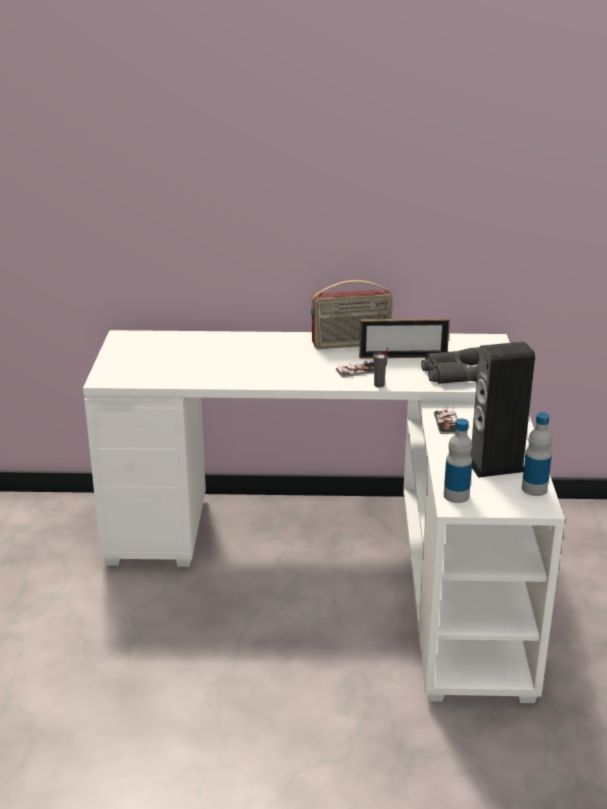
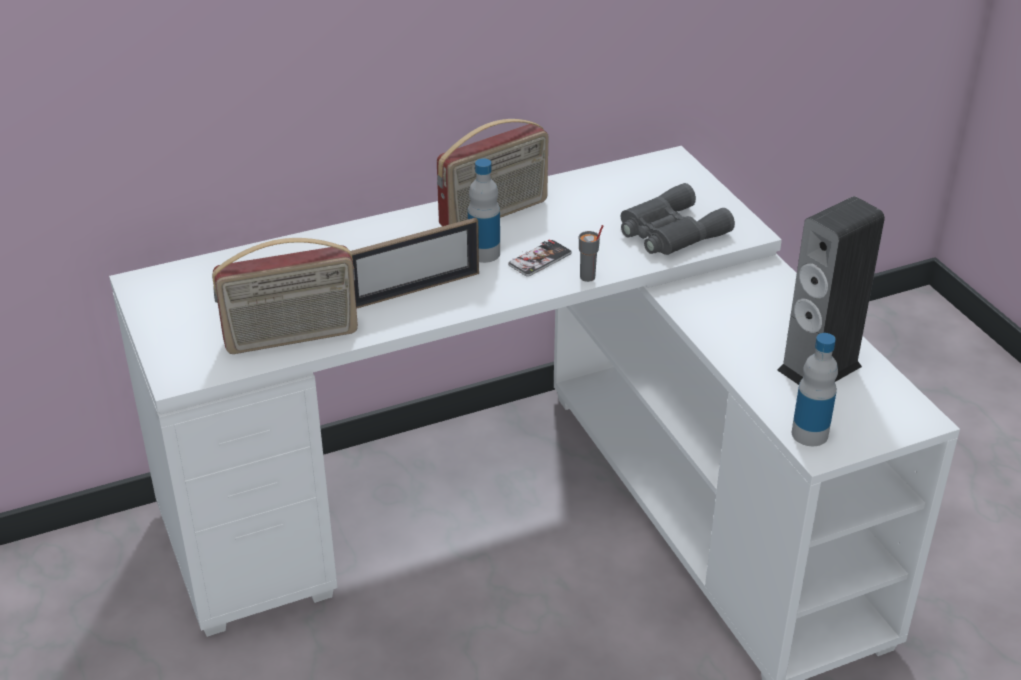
camera: 25 degrees left, 10 degrees up
(179, 376) = (291, 338): none -> radio
(403, 357) = (581, 219): picture frame -> picture frame (415, 290)
(447, 423) = (707, 314): phone -> none
(534, 489) = (892, 392): bottle -> bottle (484, 253)

